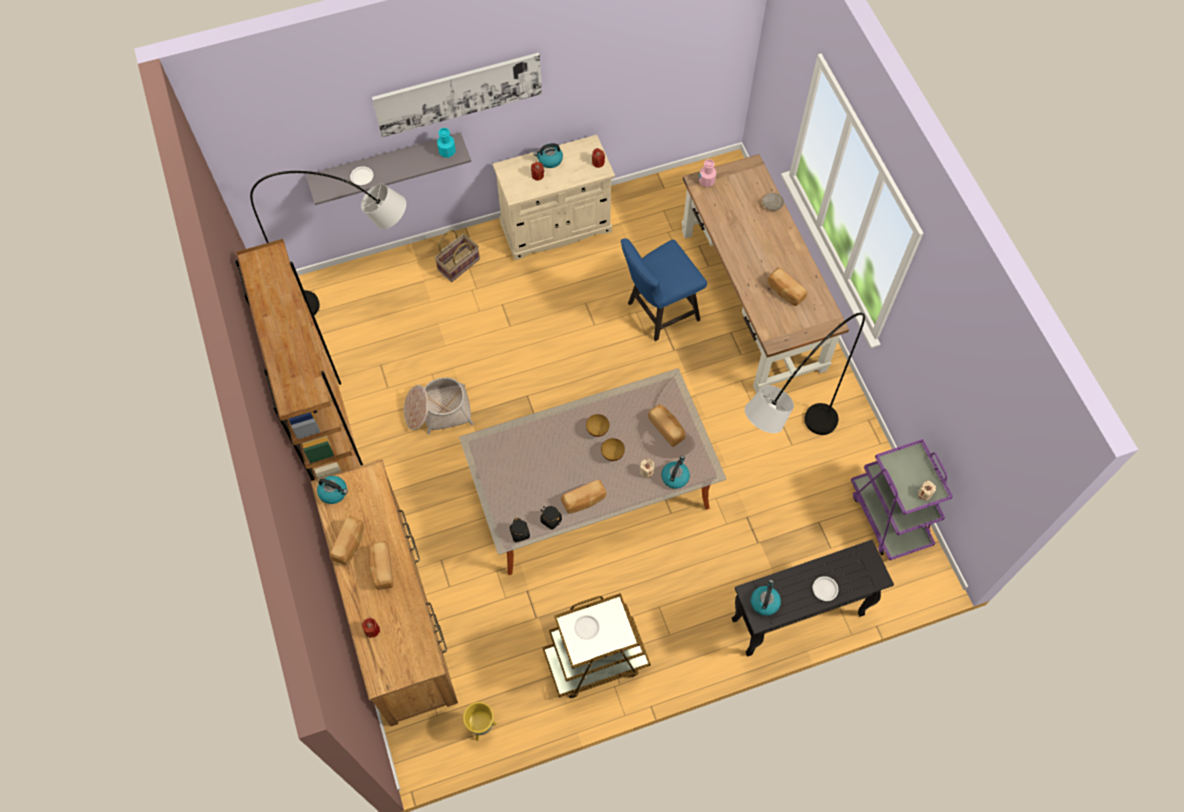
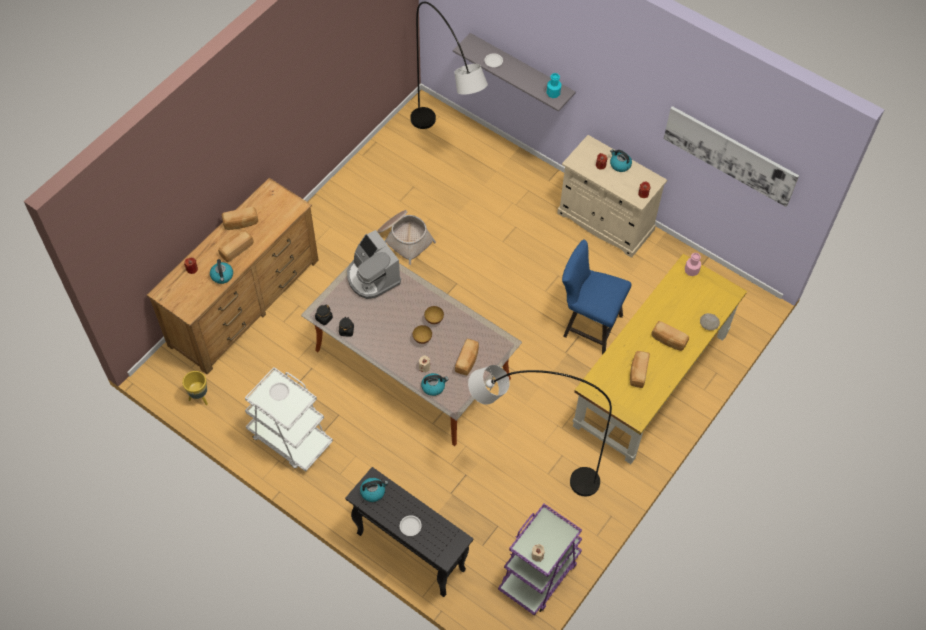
camera: 55 degrees right, 5 degrees down
(331, 436) = (341, 192): brown bookcase -> none
(334, 492) = (270, 193): kettle -> kettle (222, 276)
(458, 93) = (582, 61): picture -> picture (730, 155)
(458, 264) = (526, 183): basket -> none
(504, 457) = (372, 277): none -> coffee machine
(584, 501) = (374, 342): bread -> bread (668, 340)
(595, 660) = (290, 438): brown cart -> white cart
(753, 300) = (651, 380): brown desk -> yellow desk

